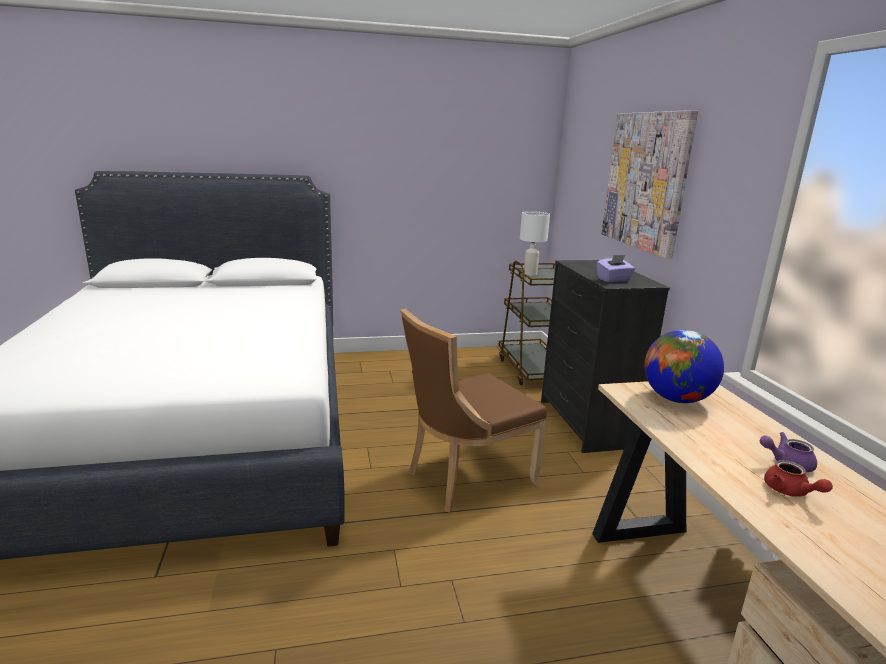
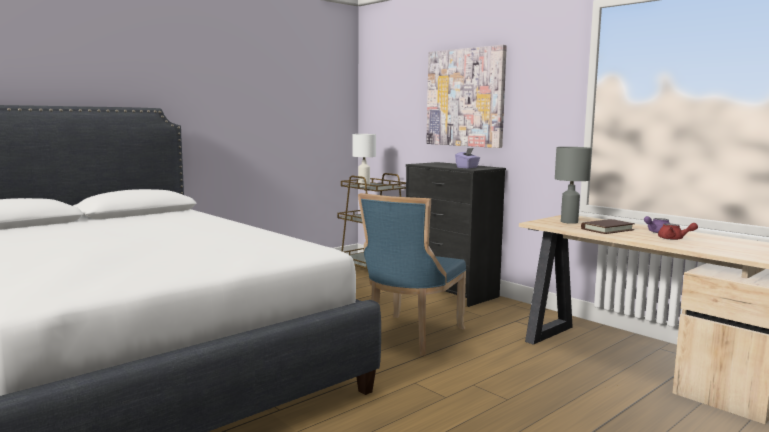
camera: 30 degrees left, 10 degrees down
(465, 478) = (410, 336): brown chair -> blue chair
(676, 399) = (568, 222): globe -> grey table lamp
(708, 433) = (607, 229): none -> brown book

